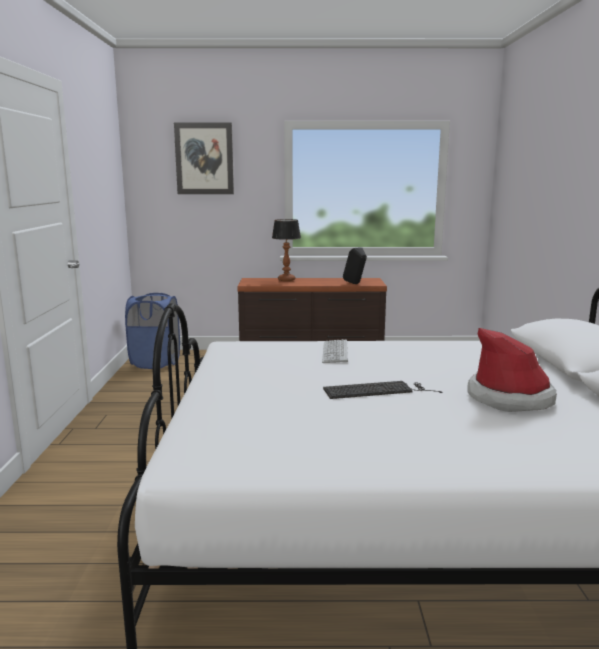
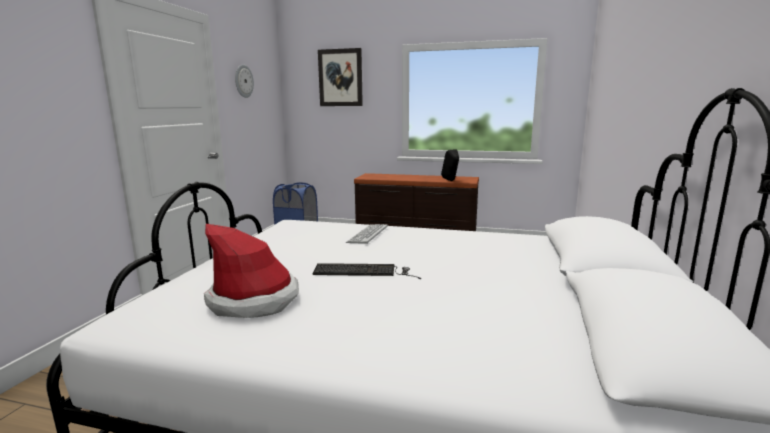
camera: 15 degrees right, 0 degrees up
(92, 164) = (243, 81): none -> wall clock
(286, 280) = (398, 176): table lamp -> none
(510, 397) = (484, 290): hat -> hat (254, 300)

